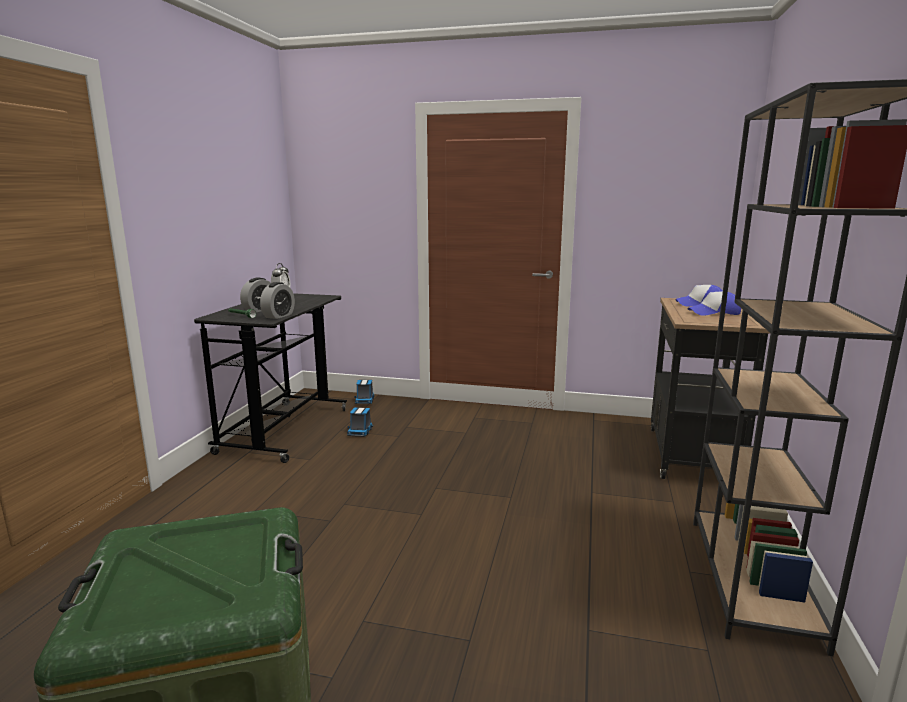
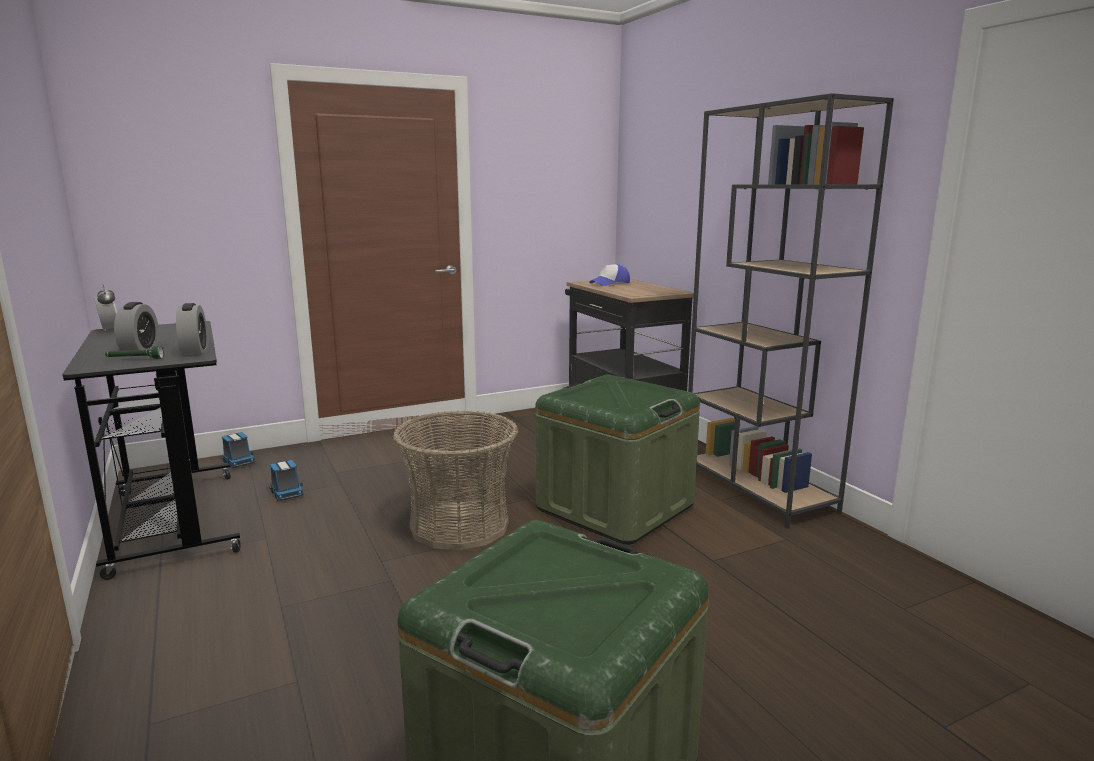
camera: 40 degrees left, 0 degrees up
(426, 498) = (459, 525): none -> basket
(568, 534) = (615, 507): none -> green storage box
(714, 313) = (635, 288): cap -> none

